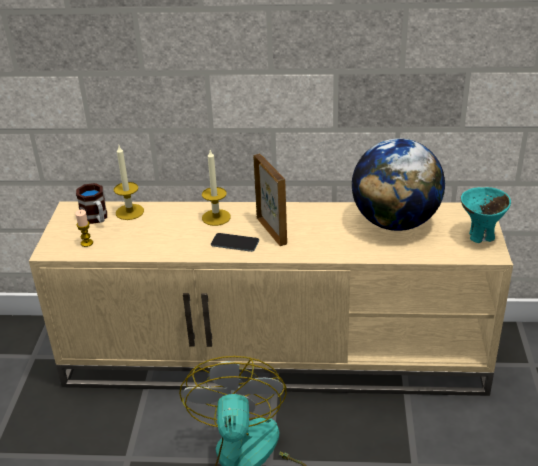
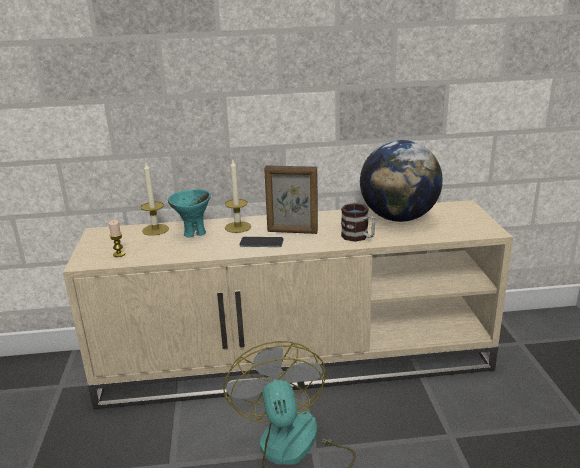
camera: 10 degrees left, 10 degrees down
(96, 219) = (124, 237): mug -> mug (359, 237)
(272, 231) = (292, 232): picture frame -> picture frame turned 135 degrees clockwise
(481, 237) = (476, 221): turquoise bowl -> turquoise bowl (194, 233)

